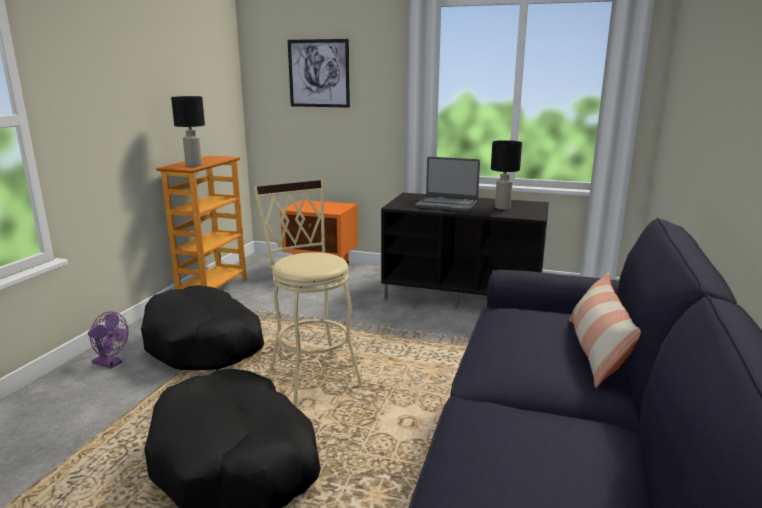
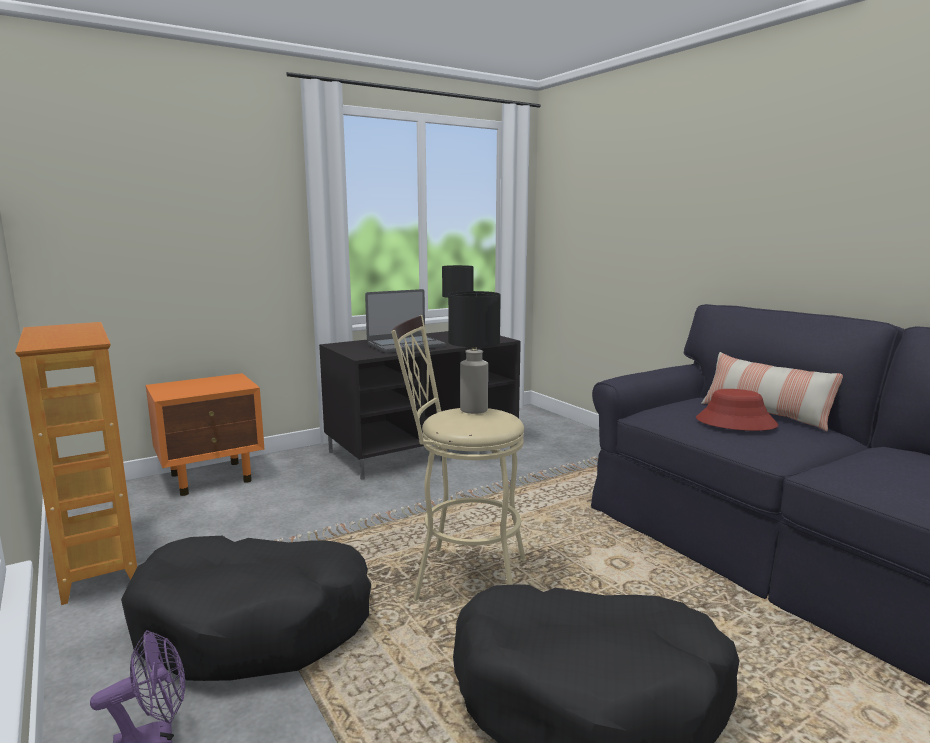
camera: 50 degrees left, 5 degrees down
(194, 165) = (81, 338): black table lamp -> black table lamp (474, 410)
(319, 73) = (163, 190): picture -> none
(528, 343) = (735, 423): none -> red hat

